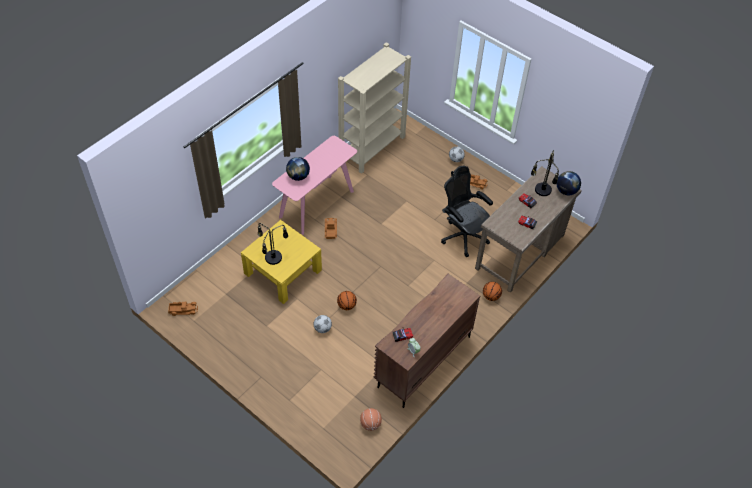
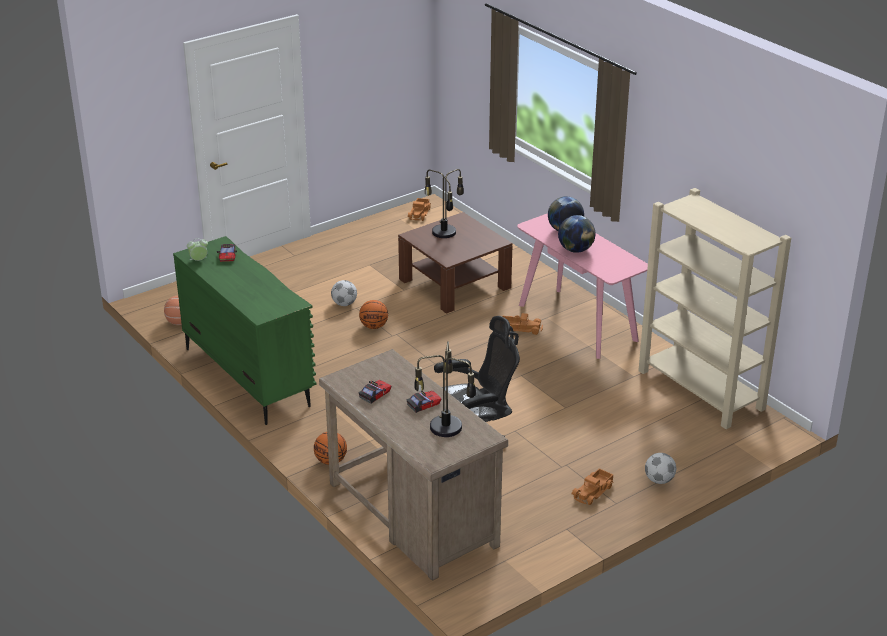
camera: 105 degrees right, 20 degrees down
(283, 271) = (454, 283): yellow coffee table -> brown coffee table
(423, 361) = (248, 376): brown dresser -> green dresser
(566, 191) = (433, 454): globe -> globe (575, 250)

